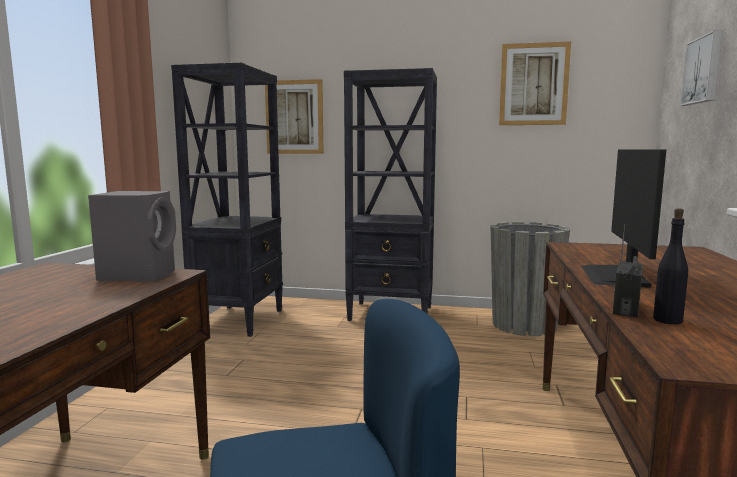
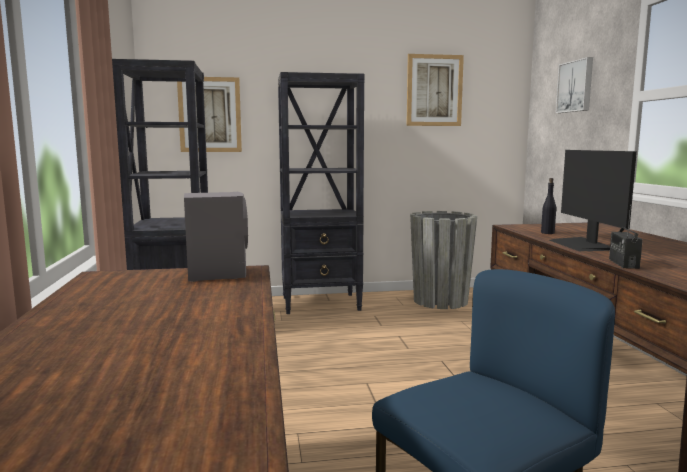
camera: 20 degrees left, 0 degrees up
(667, 320) = (657, 268): black bottle -> black bottle (547, 233)

